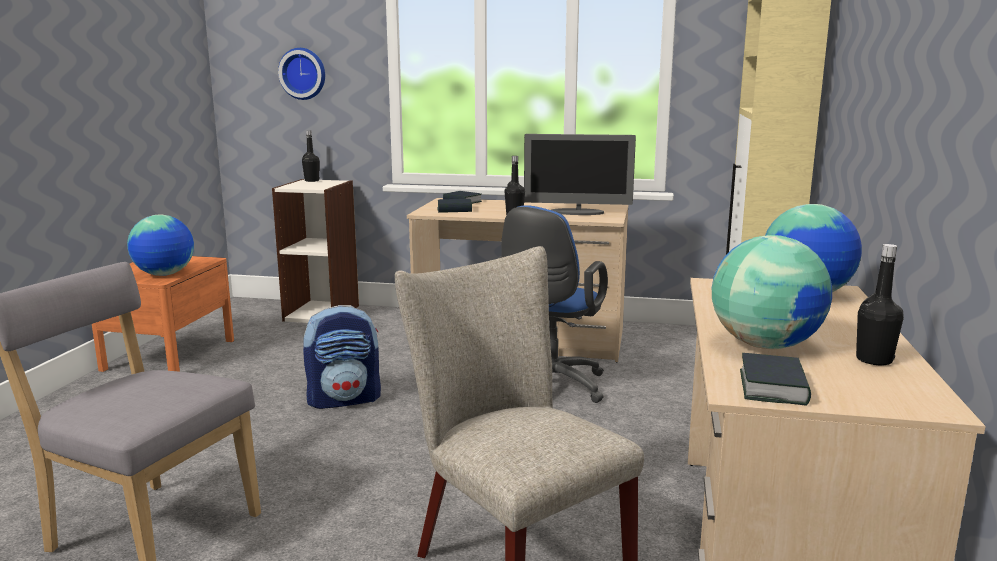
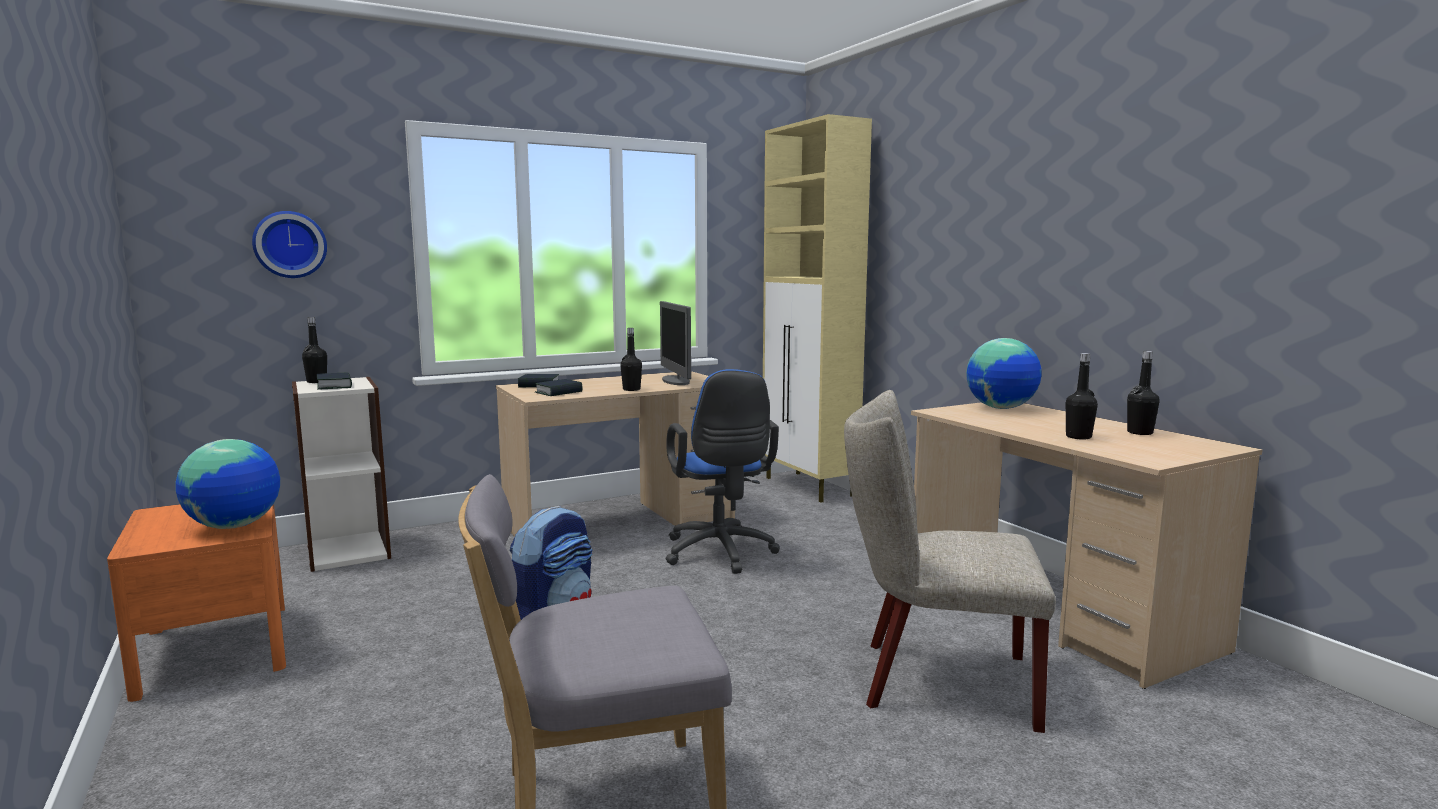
camera: 40 degrees left, 5 degrees down
(577, 212) = (675, 381): monitor -> monitor turned 105 degrees clockwise
(764, 345) = (1078, 437): globe -> black bottle
(773, 387) = (1154, 455): book -> book (334, 386)

